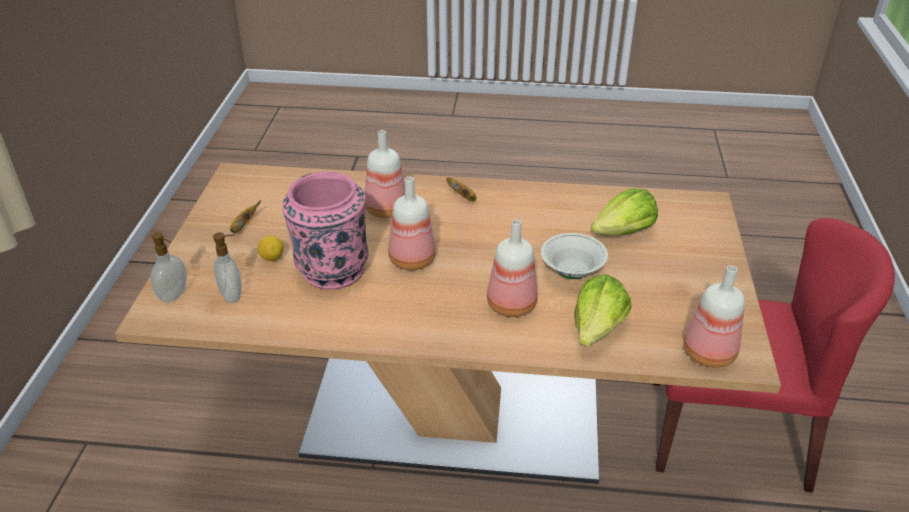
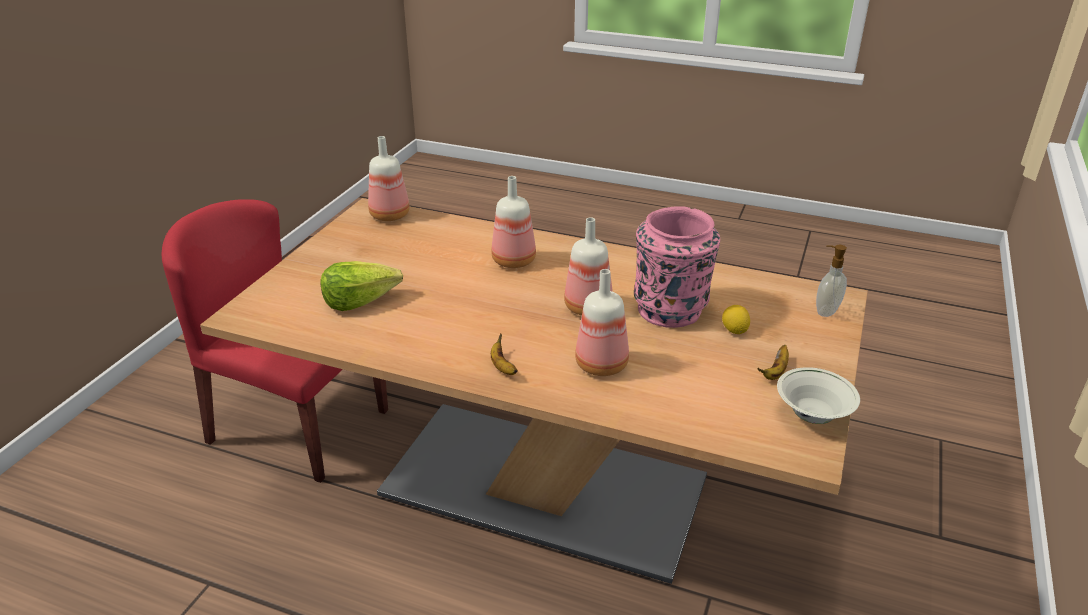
camera: 165 degrees left, 5 degrees down
(233, 295) = (767, 303): soap dispenser -> none
(572, 272) = (442, 275): white bowl -> white bowl (812, 415)
(597, 328) = (456, 238): lettuce -> none

